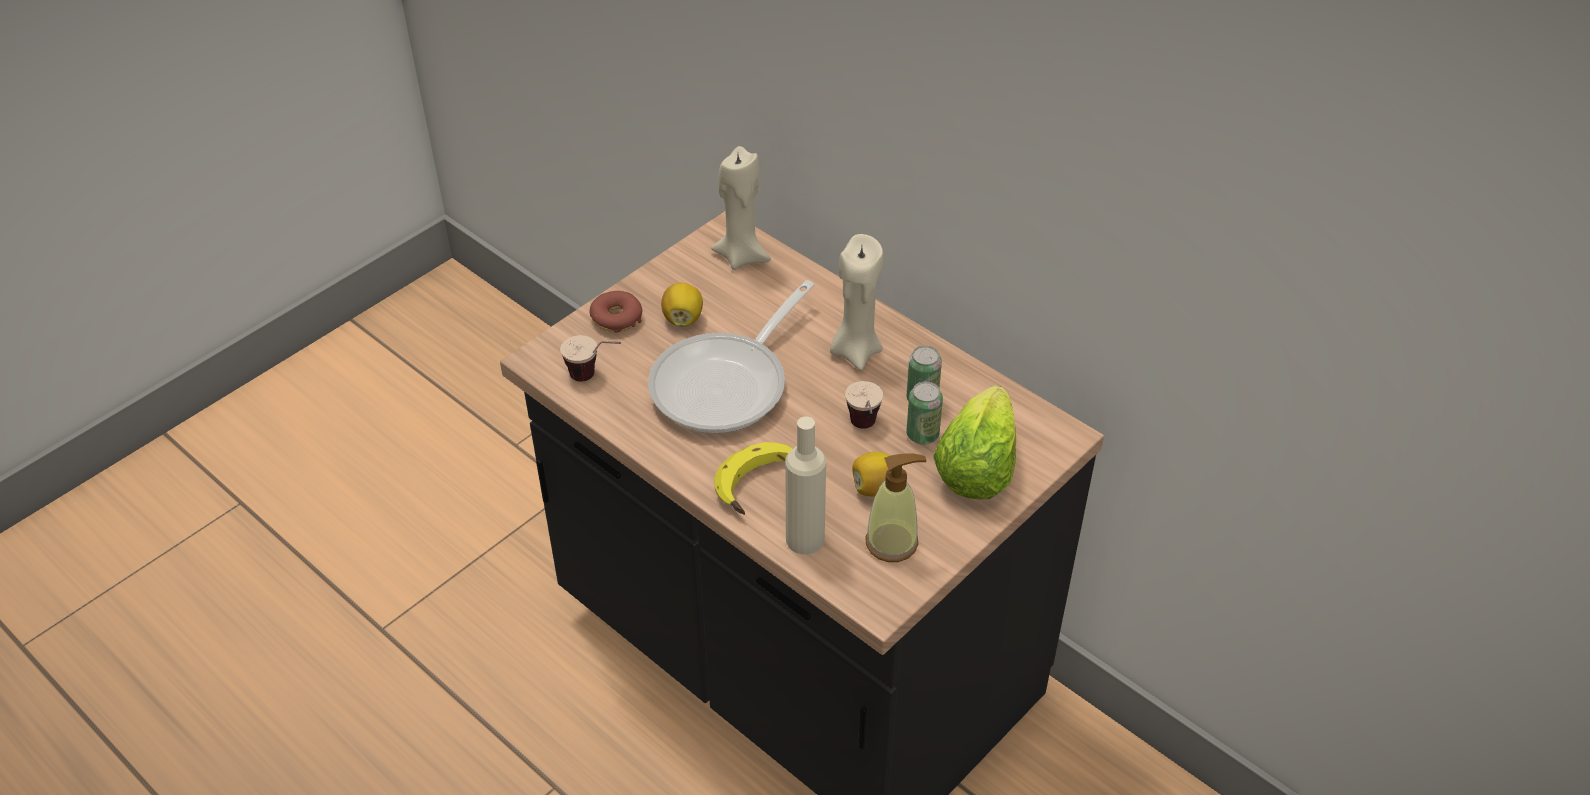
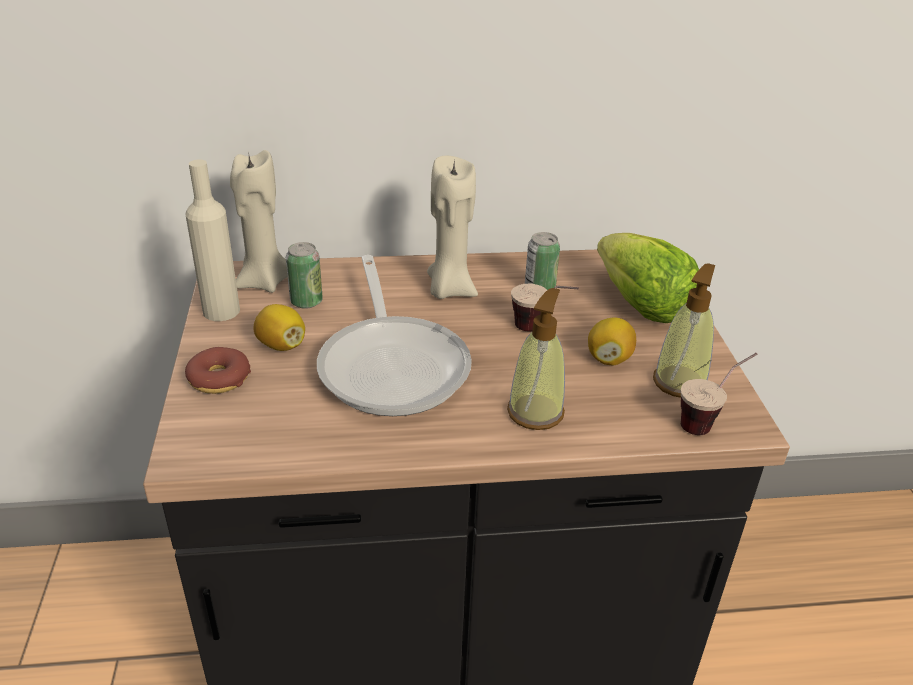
camera: 50 degrees left, 10 degrees down
(595, 377) = (270, 433): cup -> cup (709, 421)
(760, 484) = (535, 412): banana -> soap dispenser
(805, 539) = (628, 423): beige bottle -> beige bottle (221, 311)
(922, 434) = (577, 309): can -> can (306, 302)

